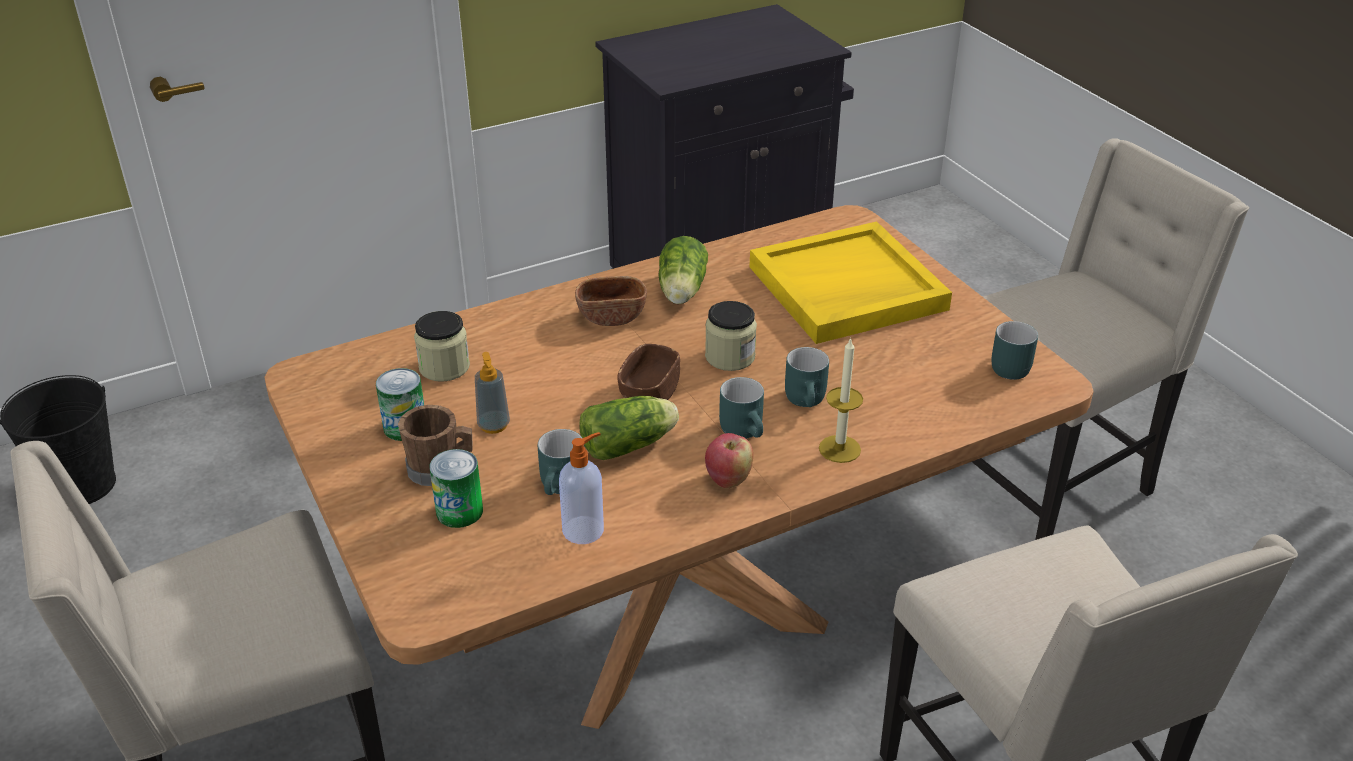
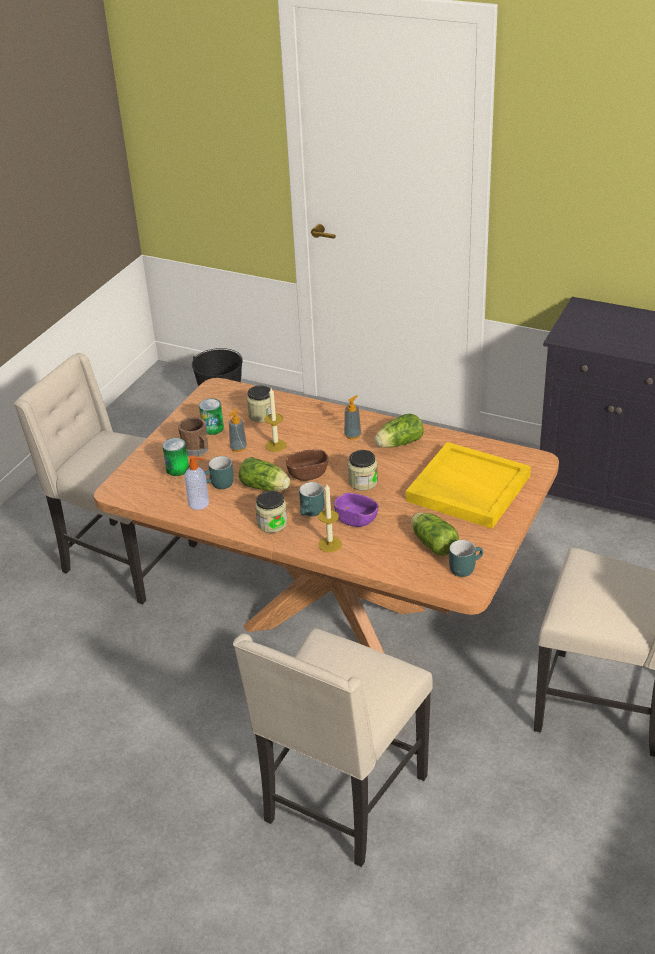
camera: 55 degrees right, 0 degrees up
(539, 389) = (275, 445): none -> candle
(611, 316) = (352, 435): brown bowl -> soap dispenser
(728, 479) = (272, 524): apple -> jar
(808, 400) = (356, 519): turquoise mug -> purple bowl
(930, 365) = (432, 543): none -> lettuce

